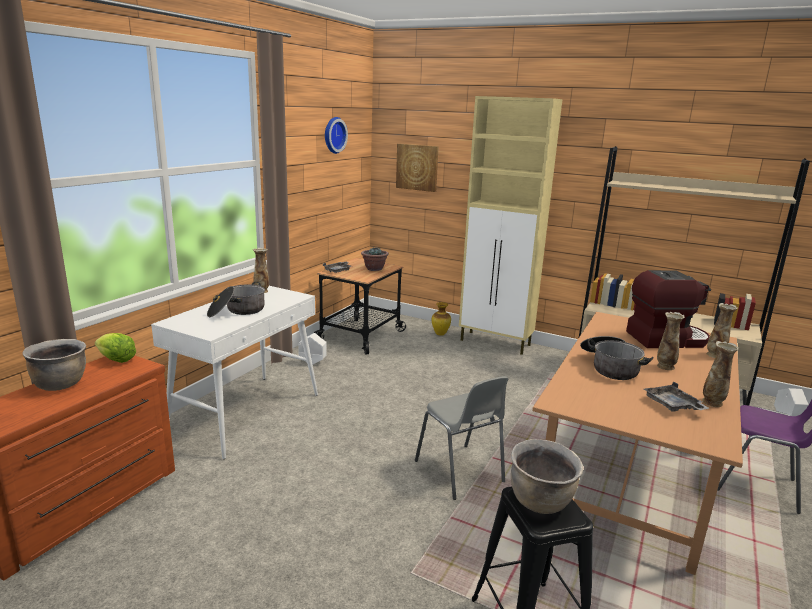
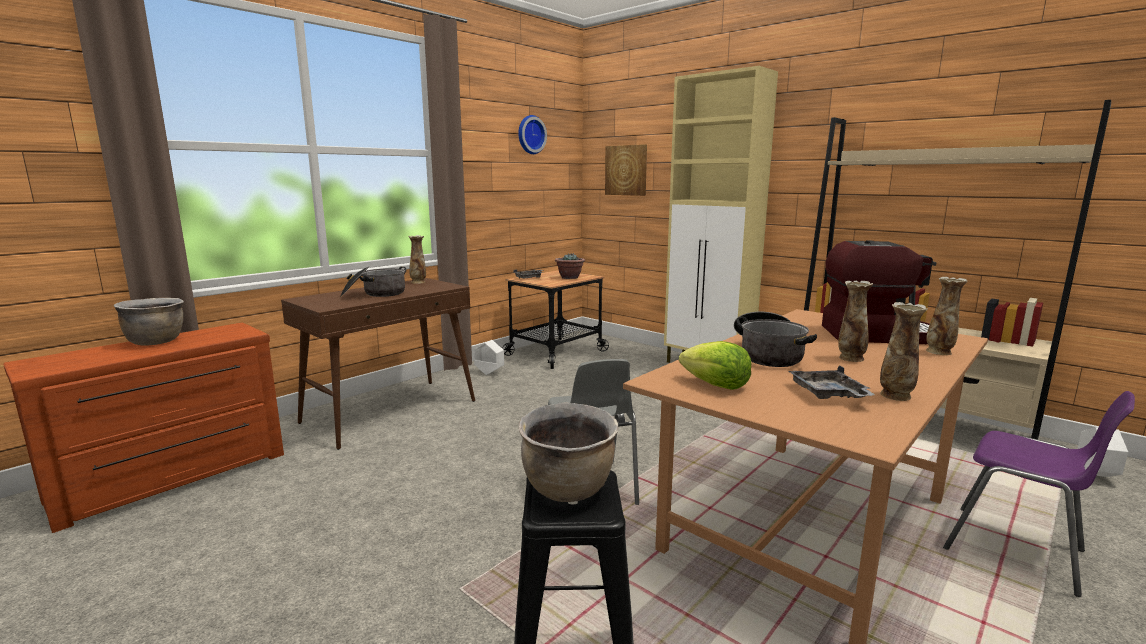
camera: 15 degrees right, 5 degrees down
(116, 359) = (229, 328): lettuce -> lettuce (715, 385)
(247, 413) = (391, 411): white console table -> brown console table
(440, 334) = (646, 355): vase -> none

